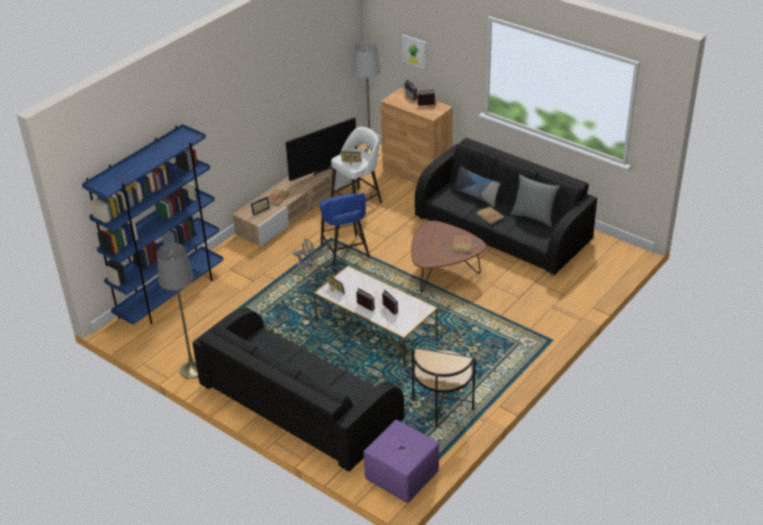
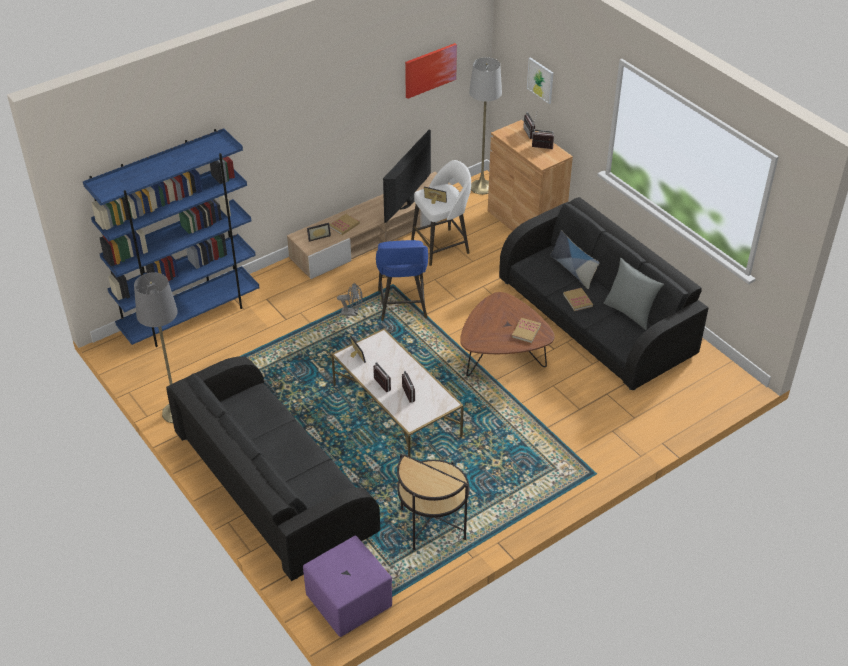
camera: 15 degrees right, 5 degrees up
(323, 58) = (430, 70): none -> picture
(323, 171) = (409, 202): television -> television turned 135 degrees clockwise

